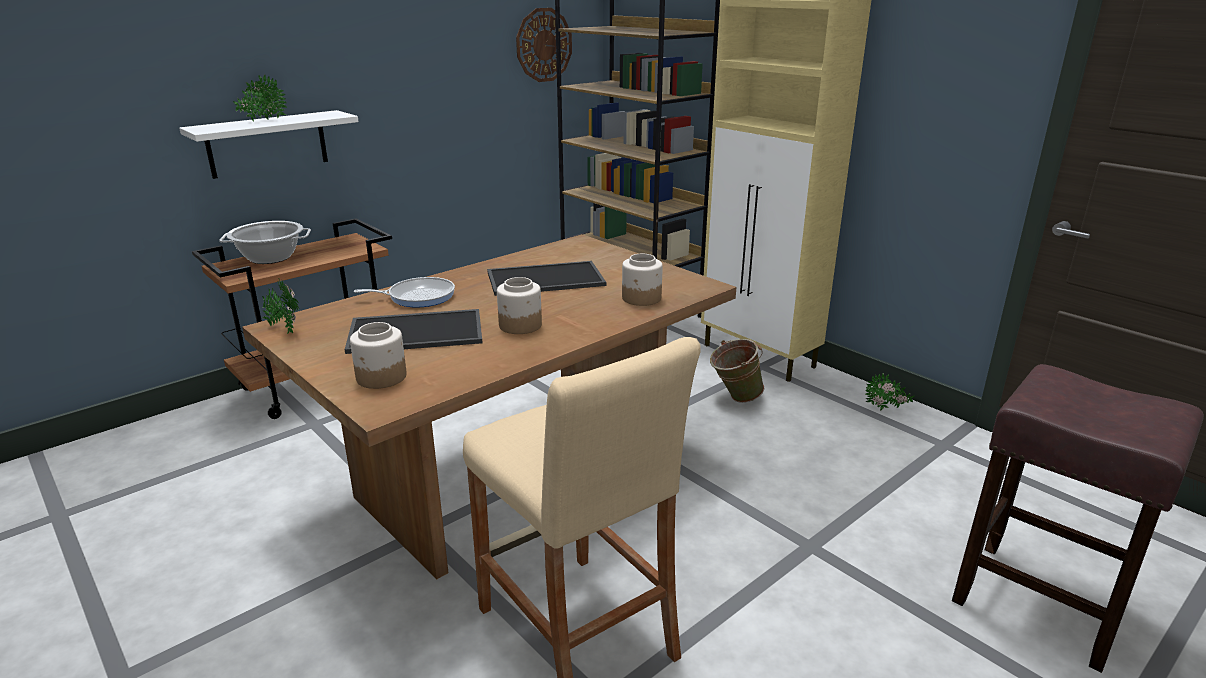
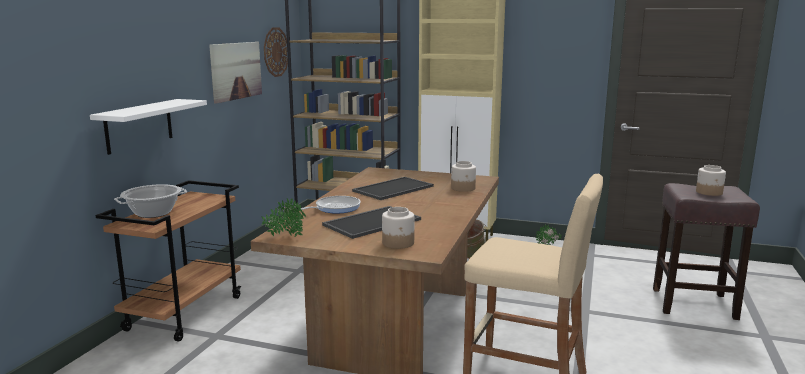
camera: 30 degrees left, 10 degrees down
(263, 121) = (146, 107): potted plant -> none
(457, 72) = (236, 71): none -> picture
(520, 326) = (425, 209): jar -> jar (709, 192)

